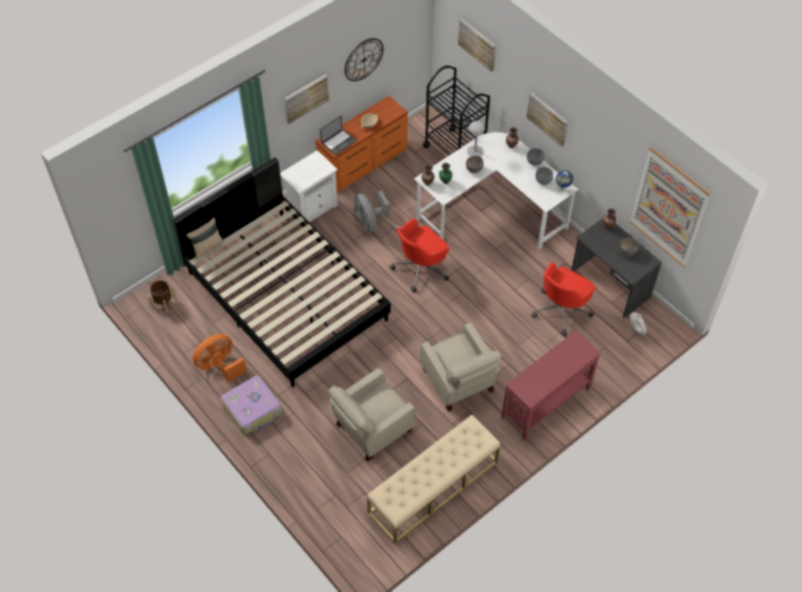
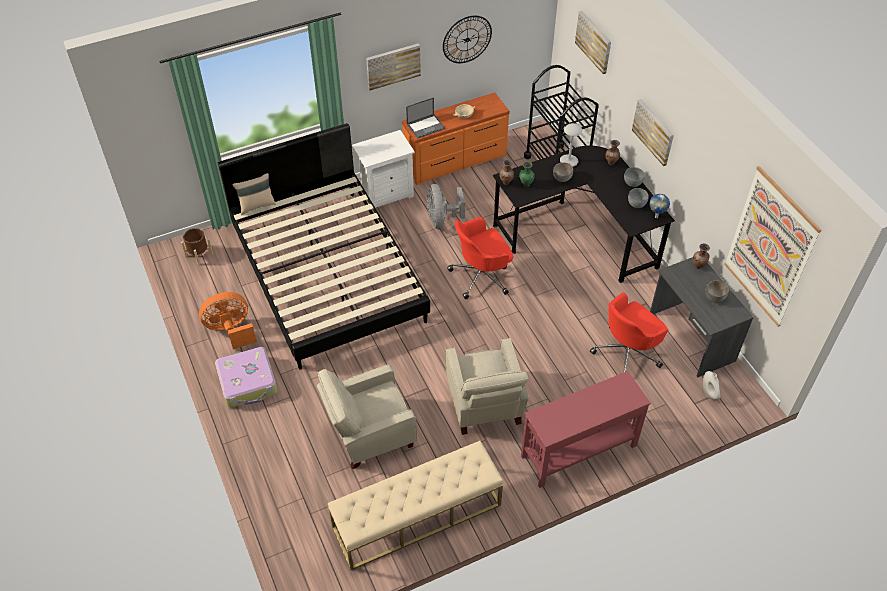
camera: 15 degrees right, 5 degrees down
(492, 209) = (579, 232): white desk -> black desk

